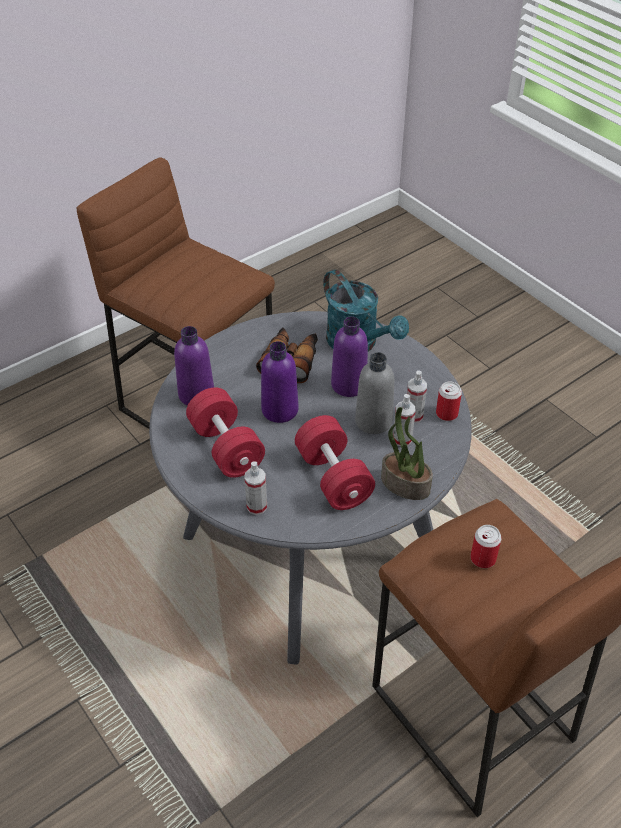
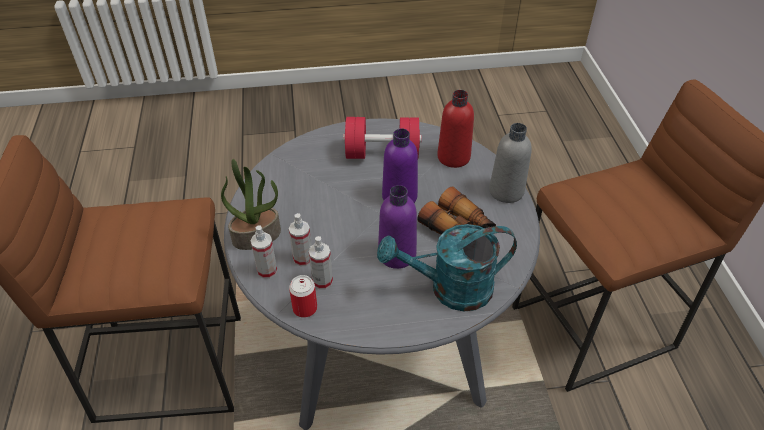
camera: 120 degrees right, 0 degrees up
(196, 394) = (453, 157): purple bottle -> red bottle
(257, 506) = (313, 149): spray bottle -> spray bottle (267, 271)
(333, 477) = (302, 198): red dumbbell -> none
(373, 421) = (339, 250): grey bottle -> grey bottle (506, 191)
(483, 558) = (146, 239): can -> none

